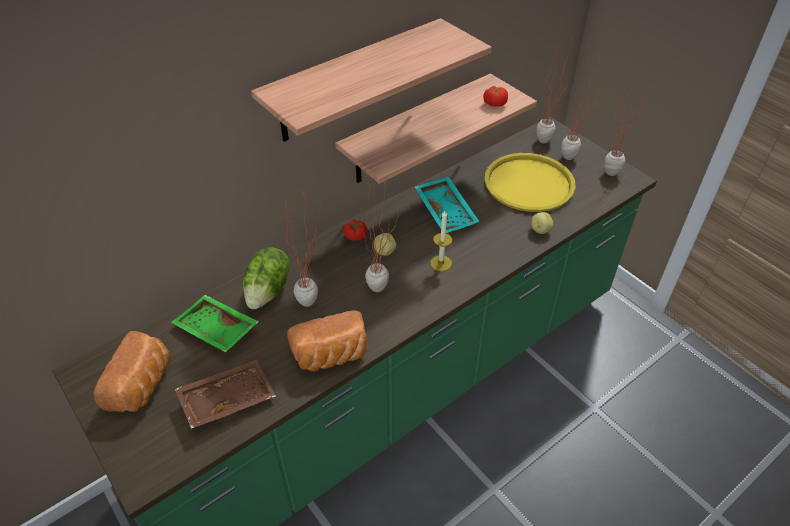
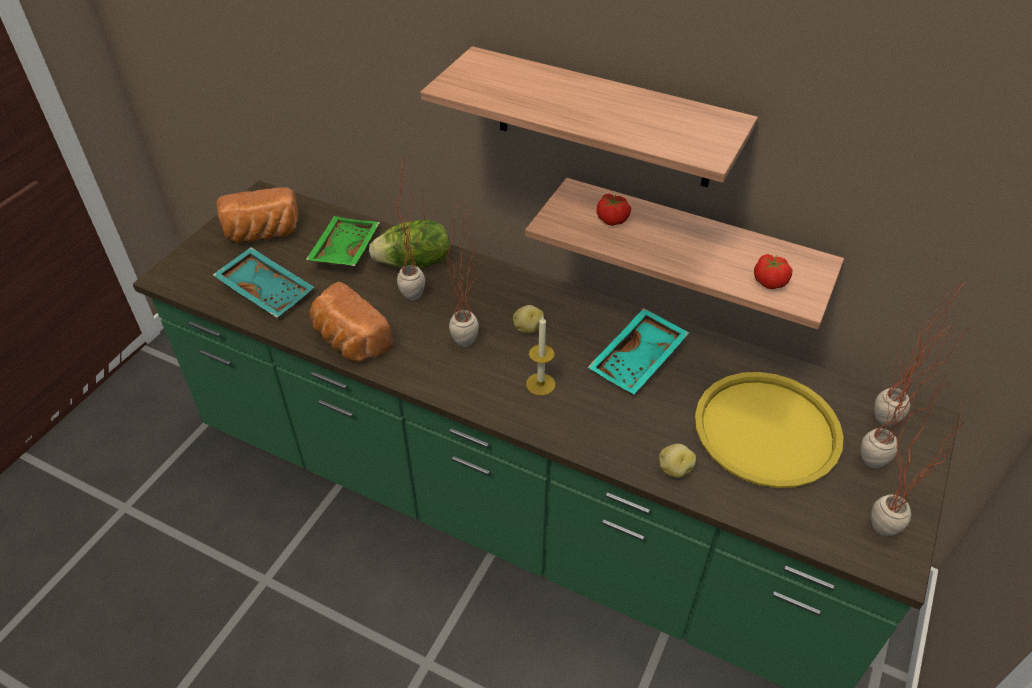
camera: 65 degrees right, 0 degrees up
(227, 398) = (267, 290): brown tray -> turquoise tray
(355, 235) = (537, 296): tomato -> tomato (612, 219)

